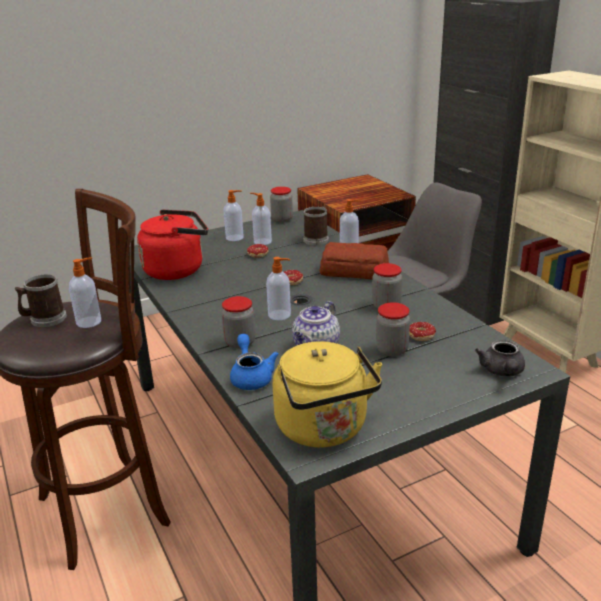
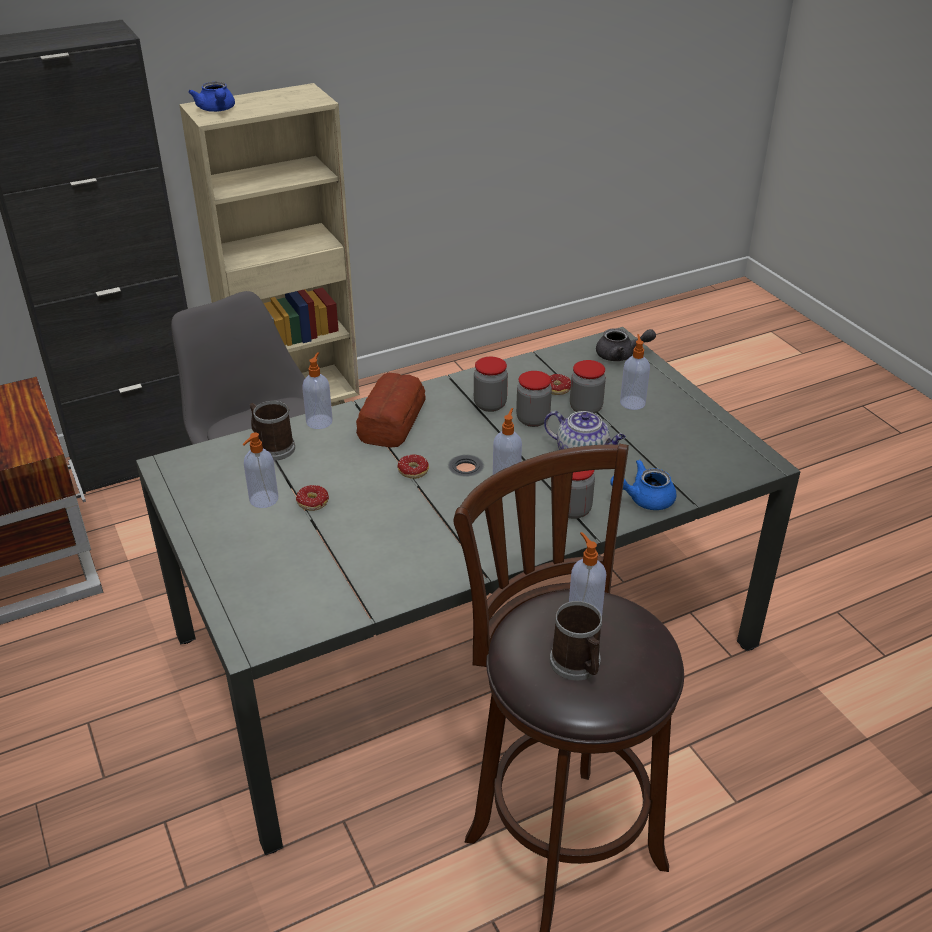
camera: 90 degrees left, 10 degrees up
(177, 269) = (348, 584): red kettle -> none
(235, 238) = (235, 528): soap dispenser -> soap dispenser (632, 402)
(282, 219) = (173, 480): jar -> jar (532, 419)
(324, 429) = (725, 453): yellow kettle -> none
(565, 75) = (217, 110): none -> blue teapot

